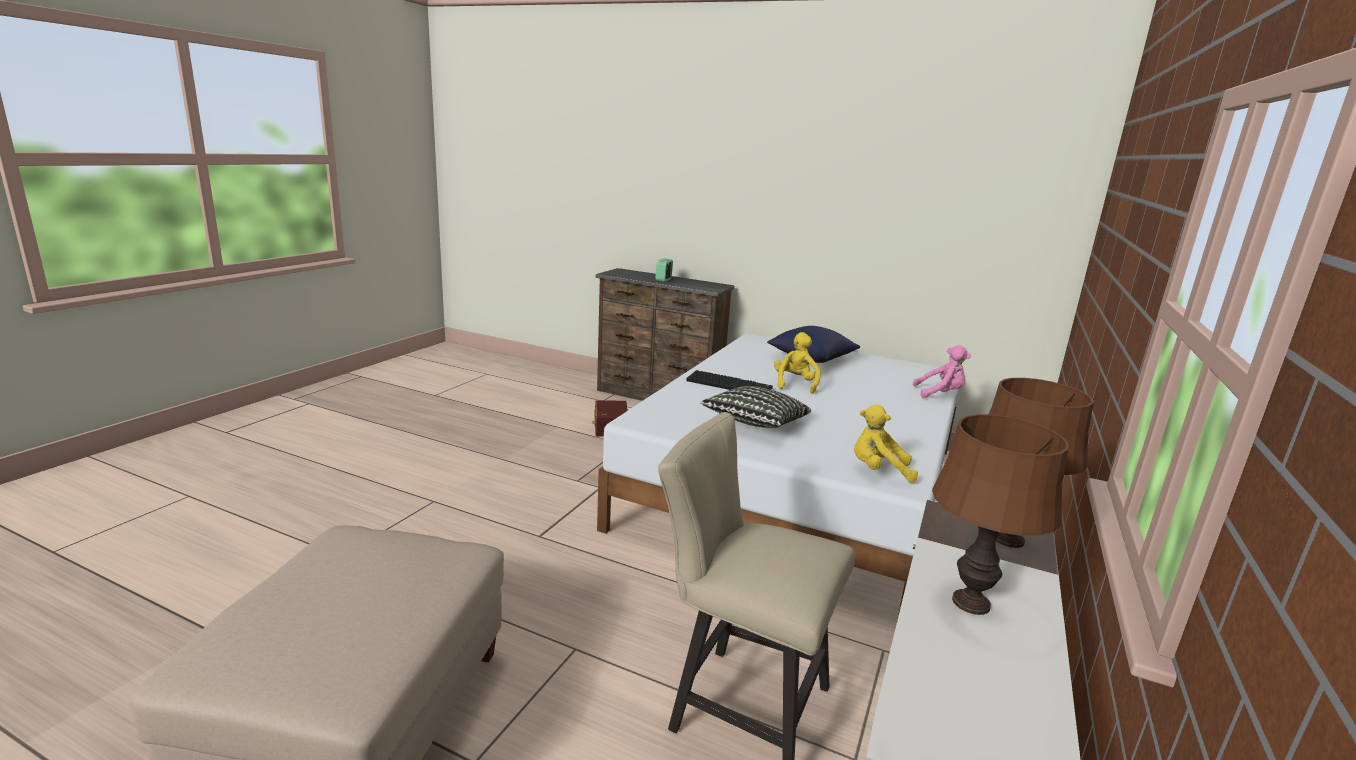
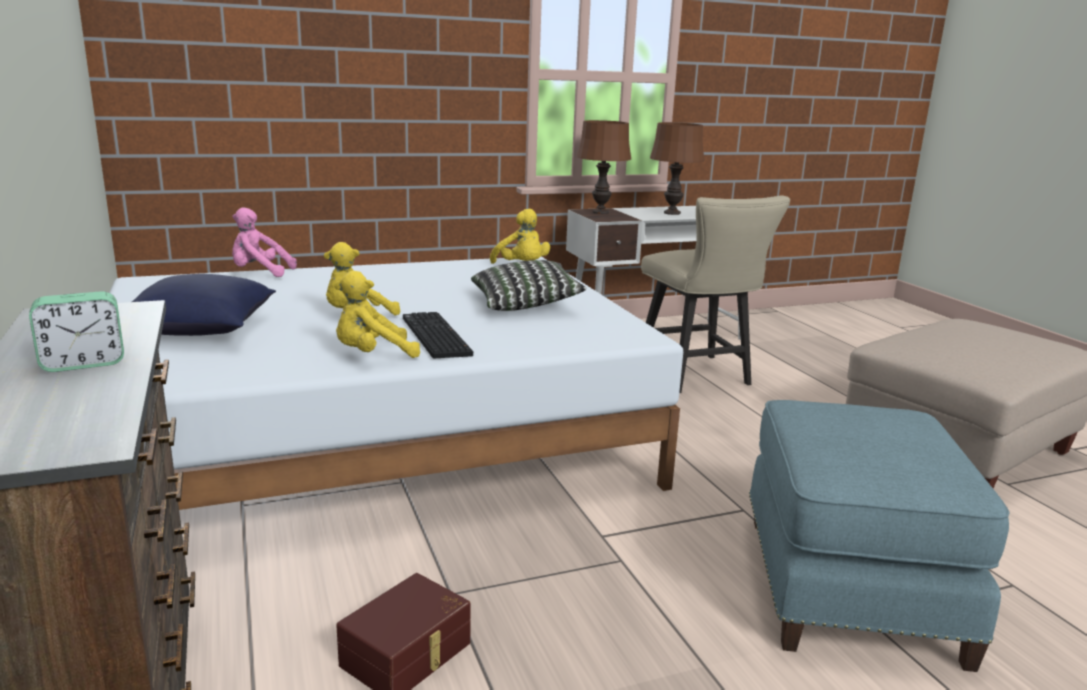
camera: 135 degrees left, 0 degrees up
(452, 513) = (845, 586): none -> blue ottoman
(722, 369) = (372, 355): none -> yellow plush toy
(940, 394) = (259, 273): pink plush toy -> pink plush toy turned 45 degrees counterclockwise

